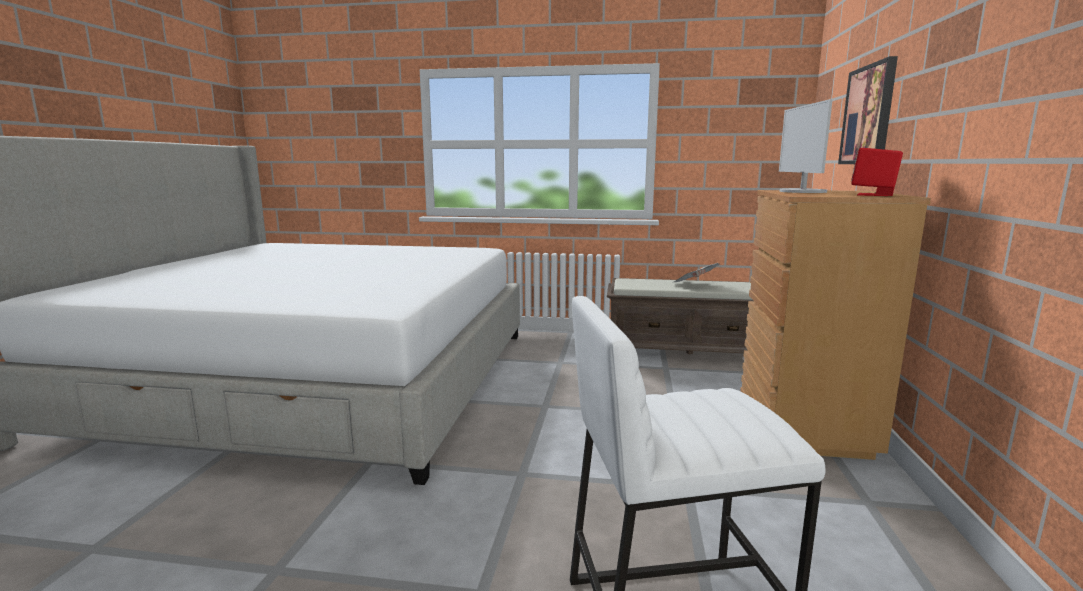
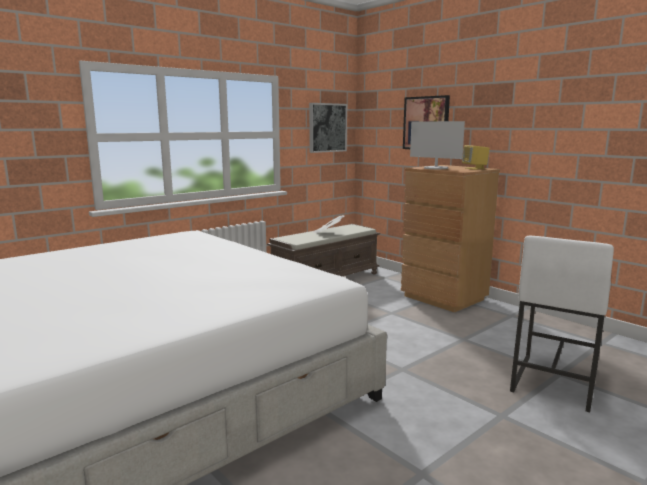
camera: 50 degrees left, 0 degrees up
(747, 134) = (327, 127): none -> picture
(873, 195) = (474, 168): red speaker -> yellow speaker

